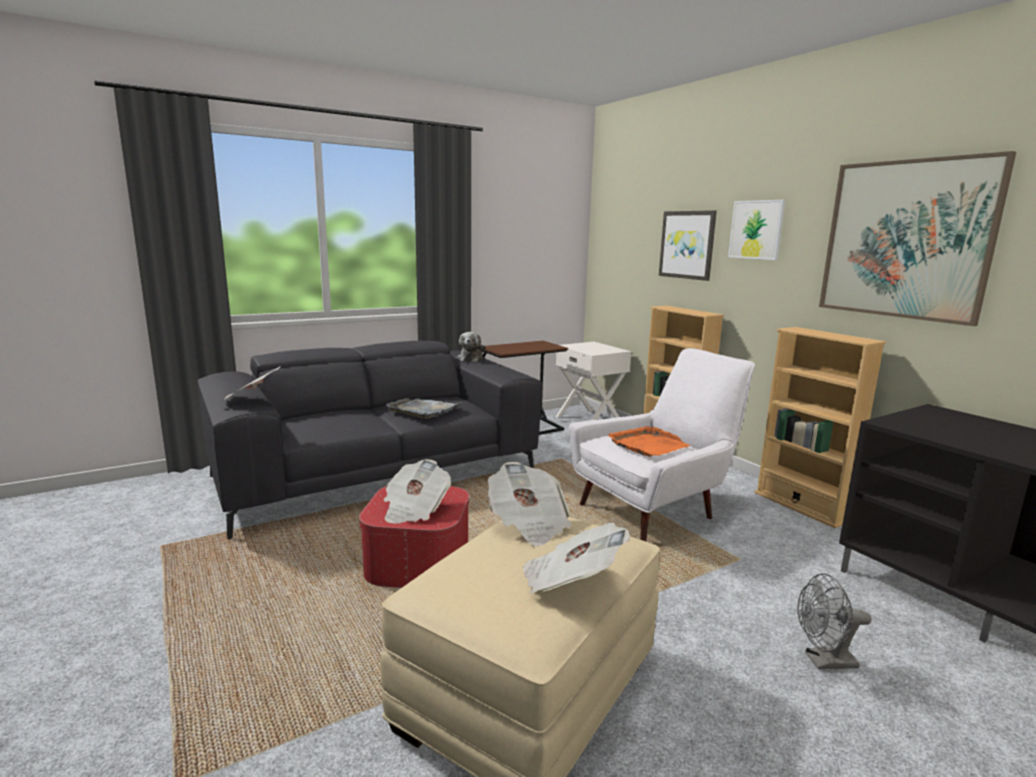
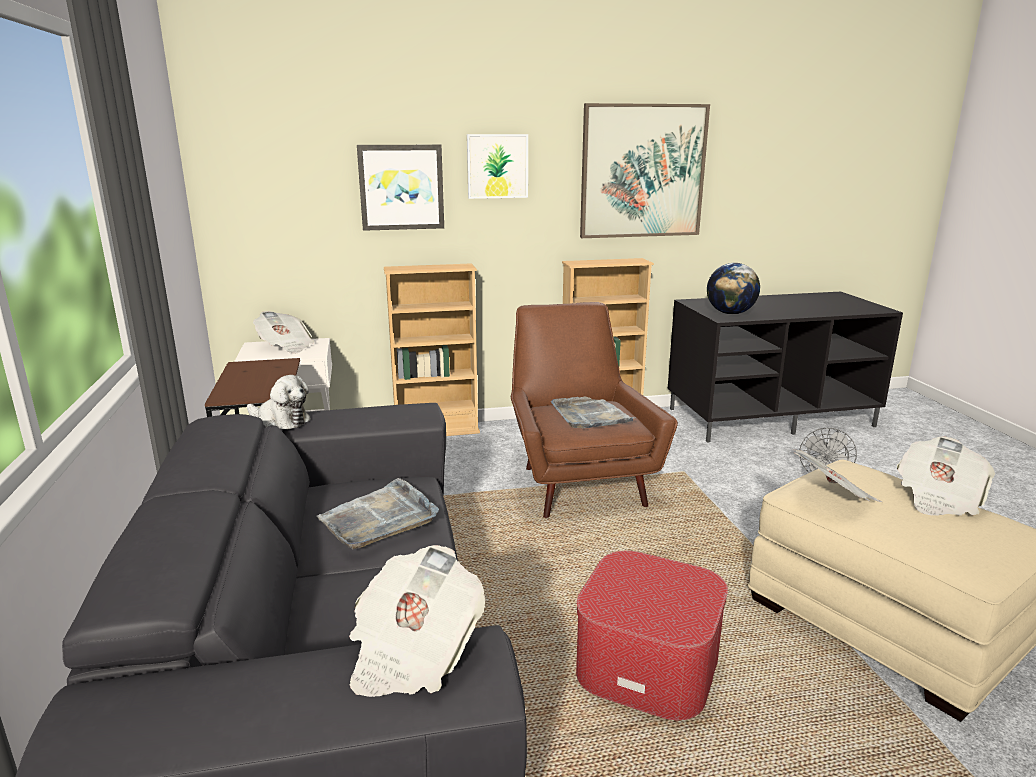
camera: 70 degrees left, 5 degrees up
(414, 509) = (668, 596): newspaper -> newspaper (285, 347)
(647, 445) = (590, 416): orange tray -> grey tray
(656, 509) = (577, 480): white armchair -> brown armchair
(923, 426) = (730, 313): none -> globe

